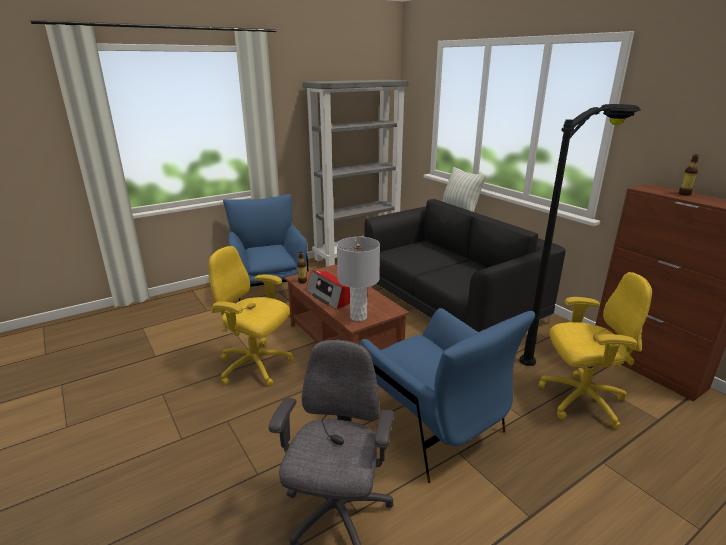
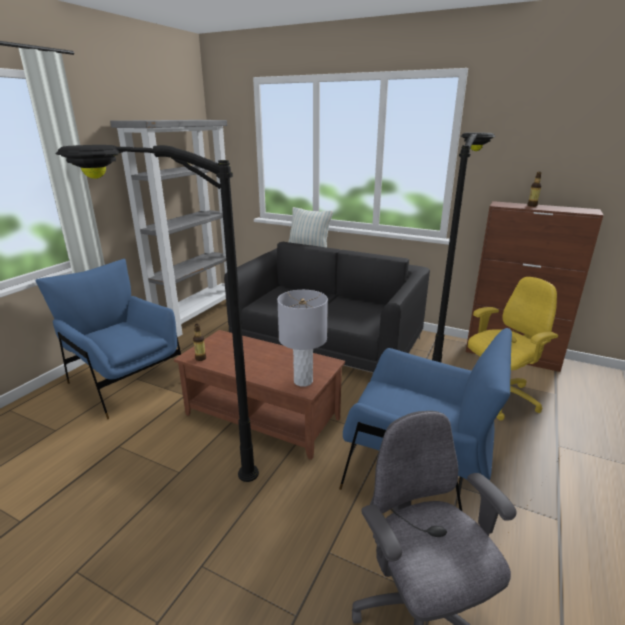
camera: 30 degrees left, 0 degrees up
(255, 367) = (182, 480): yellow office chair -> black floor lamp
(330, 296) = (250, 367): radio -> none

